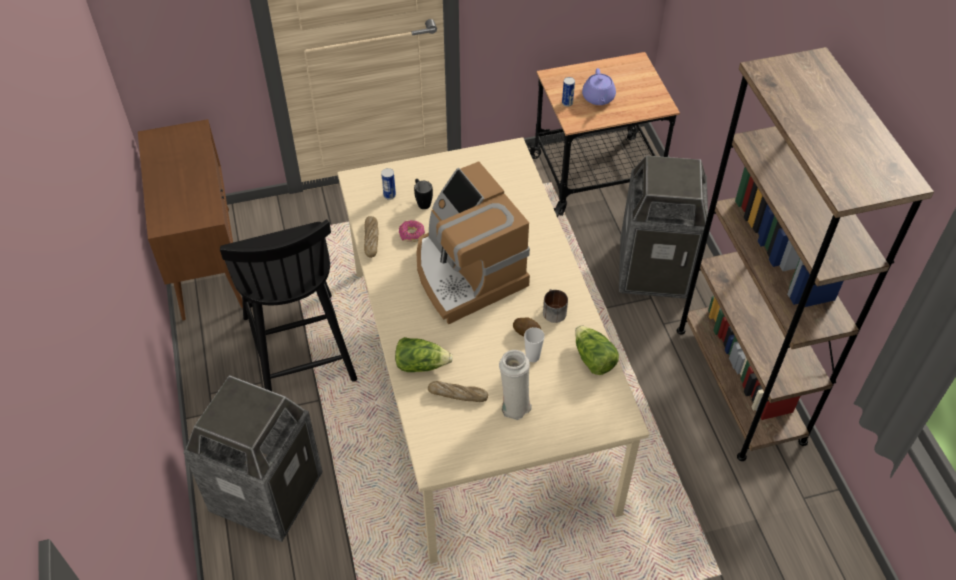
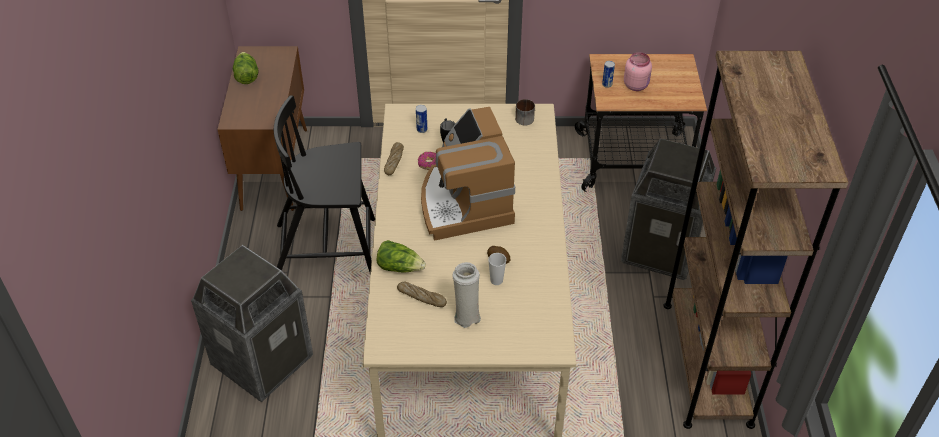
camera: 15 degrees right, 5 degrees down
(299, 345) = (328, 249): black chair -> black chair turned 90 degrees clockwise
(552, 311) = (527, 247): mug -> mug (523, 117)
(593, 359) = (548, 293): lettuce -> lettuce (246, 76)
(598, 98) = (636, 85): purple teapot -> pink jar

